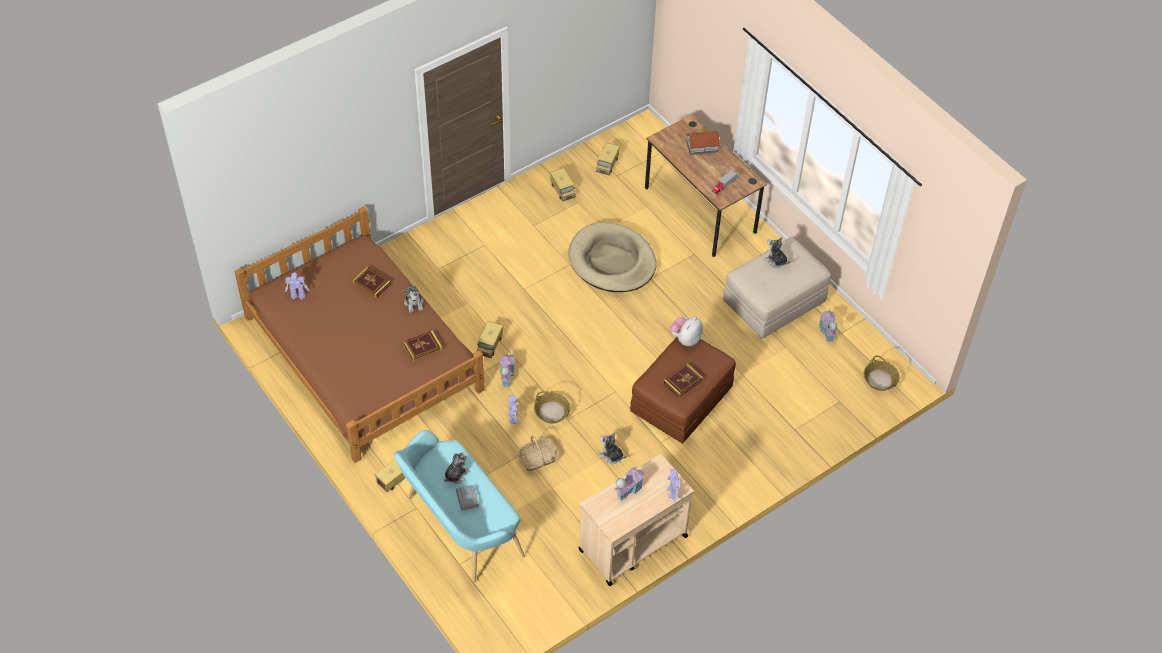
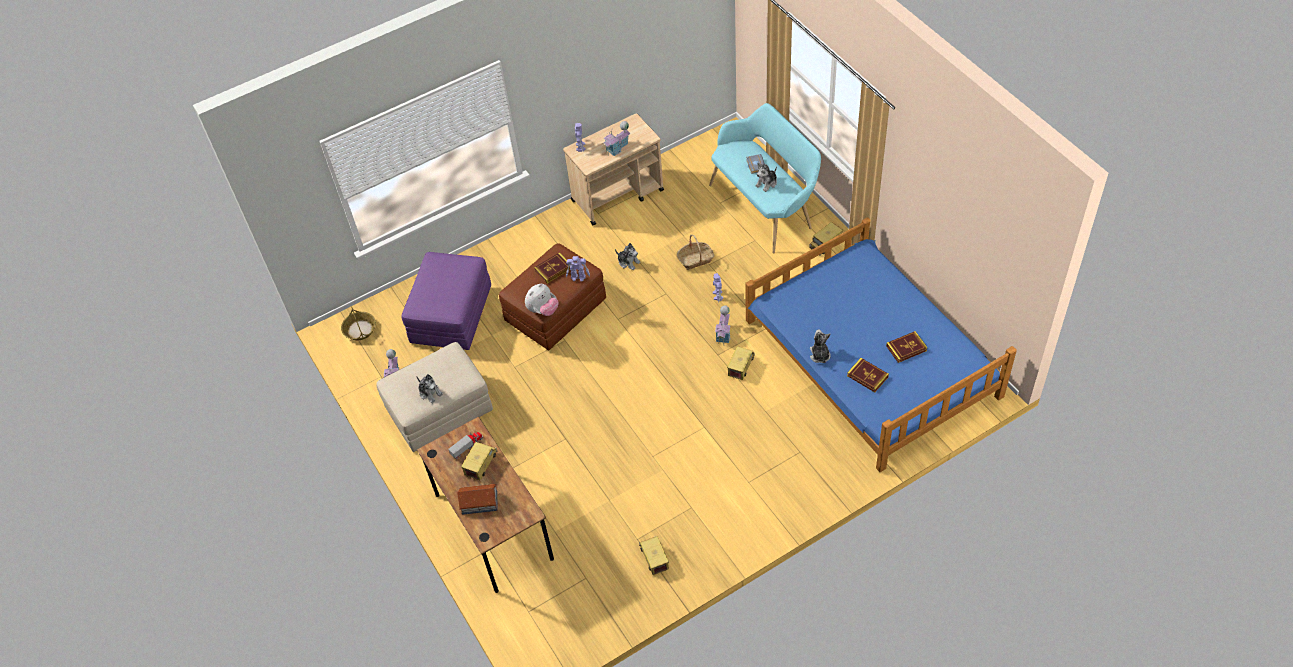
camera: 170 degrees left, 0 degrees up
(297, 295) = (946, 364): toy robot -> toy robot (578, 277)
(364, 353) = (870, 357): brown bed -> blue bed
(422, 347) = (806, 309): book -> book (906, 348)
(551, 411) = (680, 300): basket -> none
(607, 164) = (595, 596): toy truck -> toy truck (480, 463)
(612, 261) = (604, 460): beige dog bed -> none
(789, 395) = (451, 314): none -> purple ottoman

